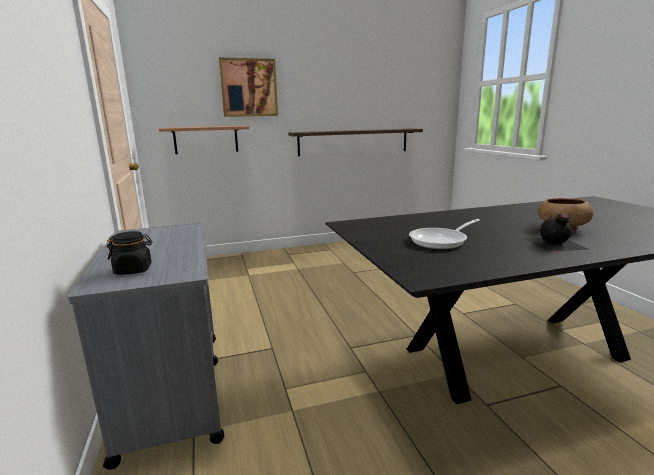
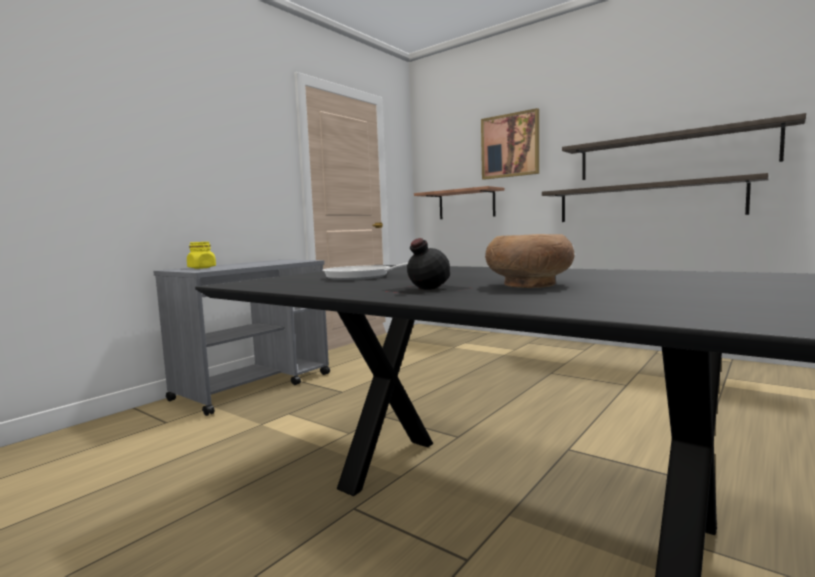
camera: 55 degrees right, 10 degrees down
(133, 270) = (202, 268): black jar -> yellow jar
(368, 110) = (672, 154): none -> shelf

